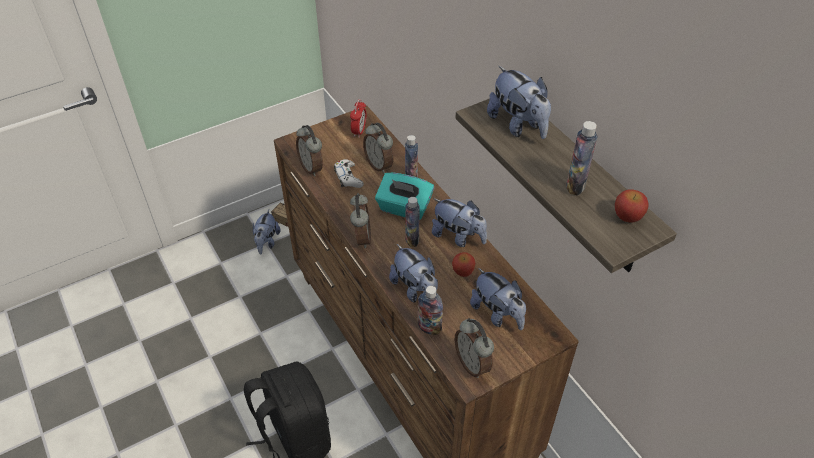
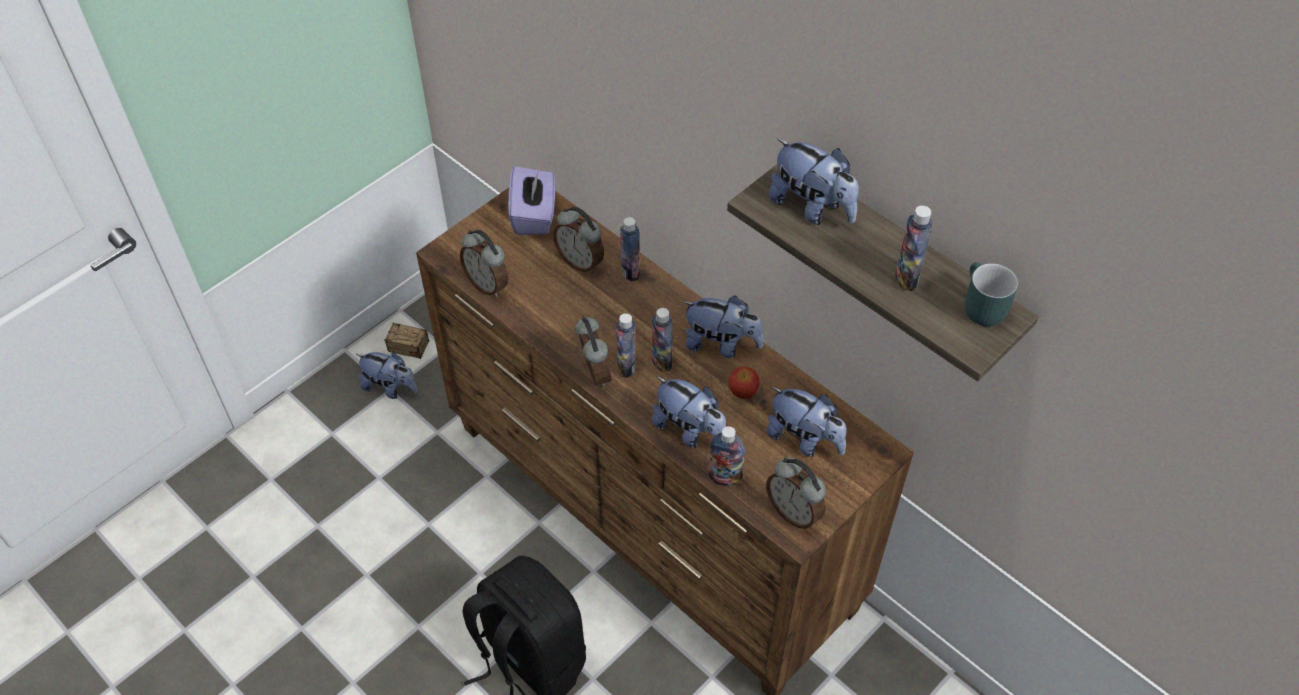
camera: 15 degrees left, 5 degrees up
(267, 242) = (390, 387): plush toy -> plush toy turned 60 degrees counterclockwise
(348, 178) = (544, 289): white game controller -> none
(359, 131) = (534, 215): alarm clock -> purple tissue box
(386, 238) = (626, 366): none -> bottle
(404, 208) = (636, 318): turquoise tissue box -> none
(627, 217) = (978, 307): apple -> turquoise mug

